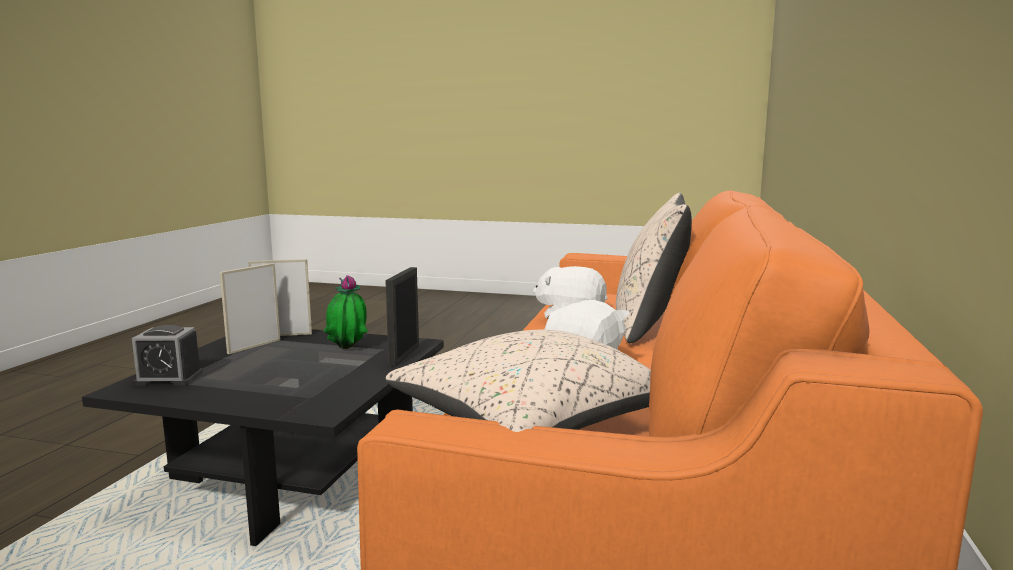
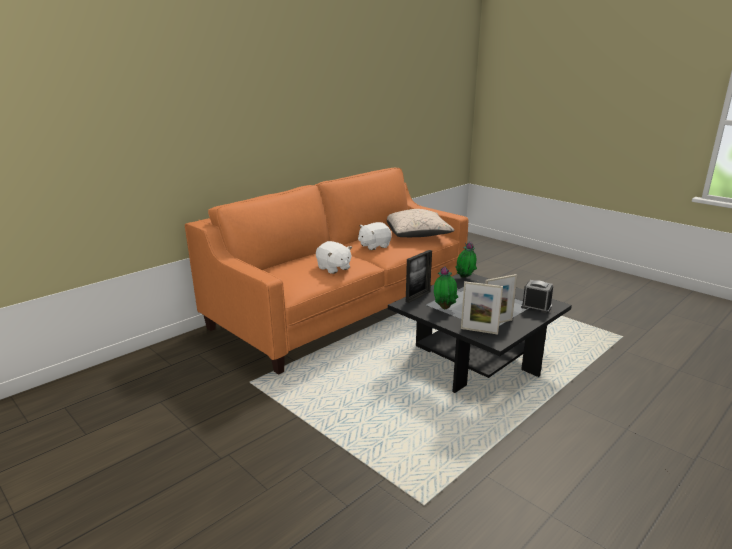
camera: 150 degrees left, 10 degrees up
(326, 406) = (465, 278): none -> potted plant
(649, 325) = (313, 257): beige pillow -> none

